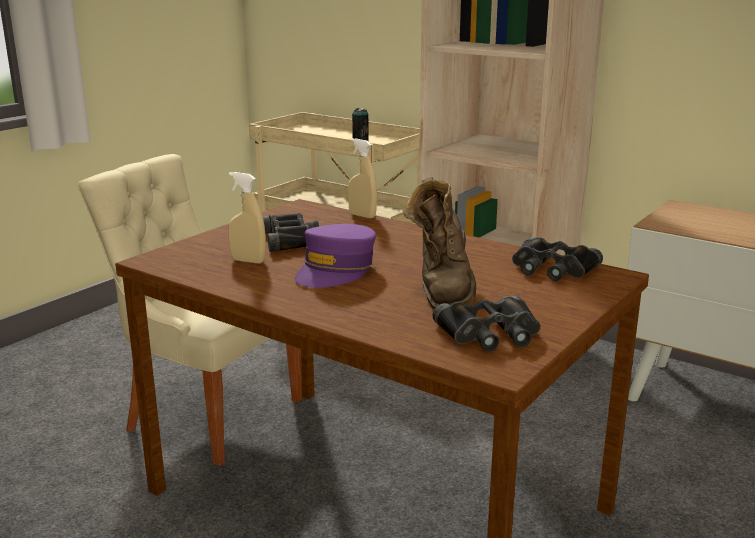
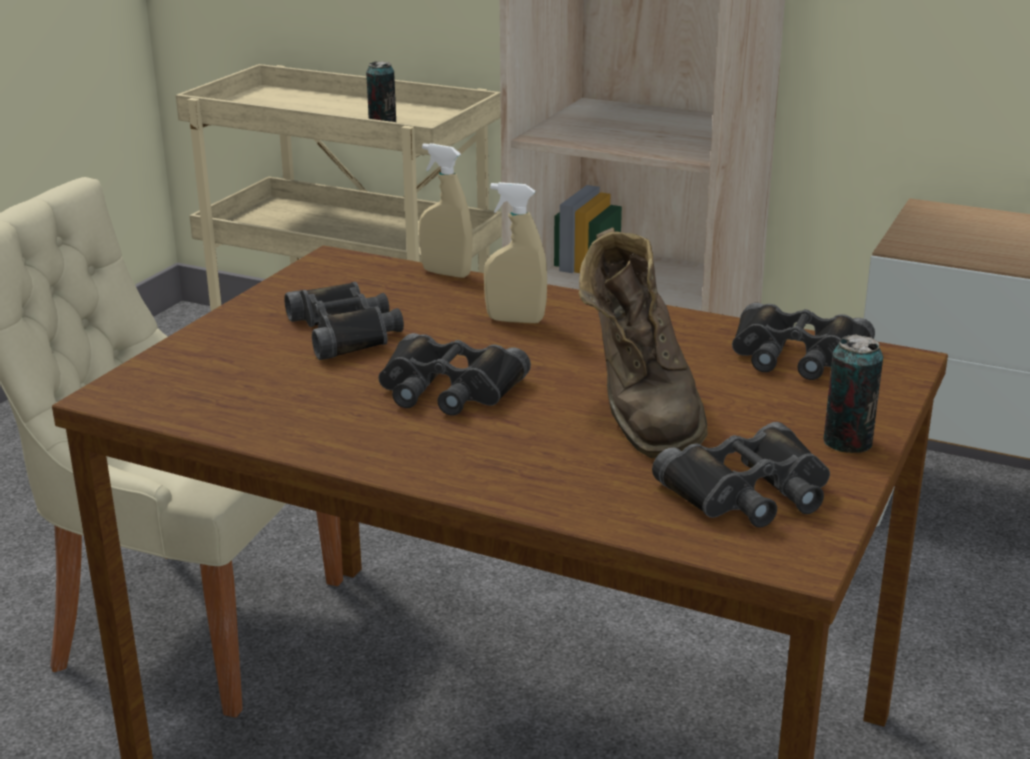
camera: 10 degrees left, 5 degrees up
(248, 261) = (289, 382): beige spray bottle -> beige spray bottle (515, 320)
(335, 270) = (448, 389): purple cap -> black binoculars
(563, 313) = (847, 442): none -> can

